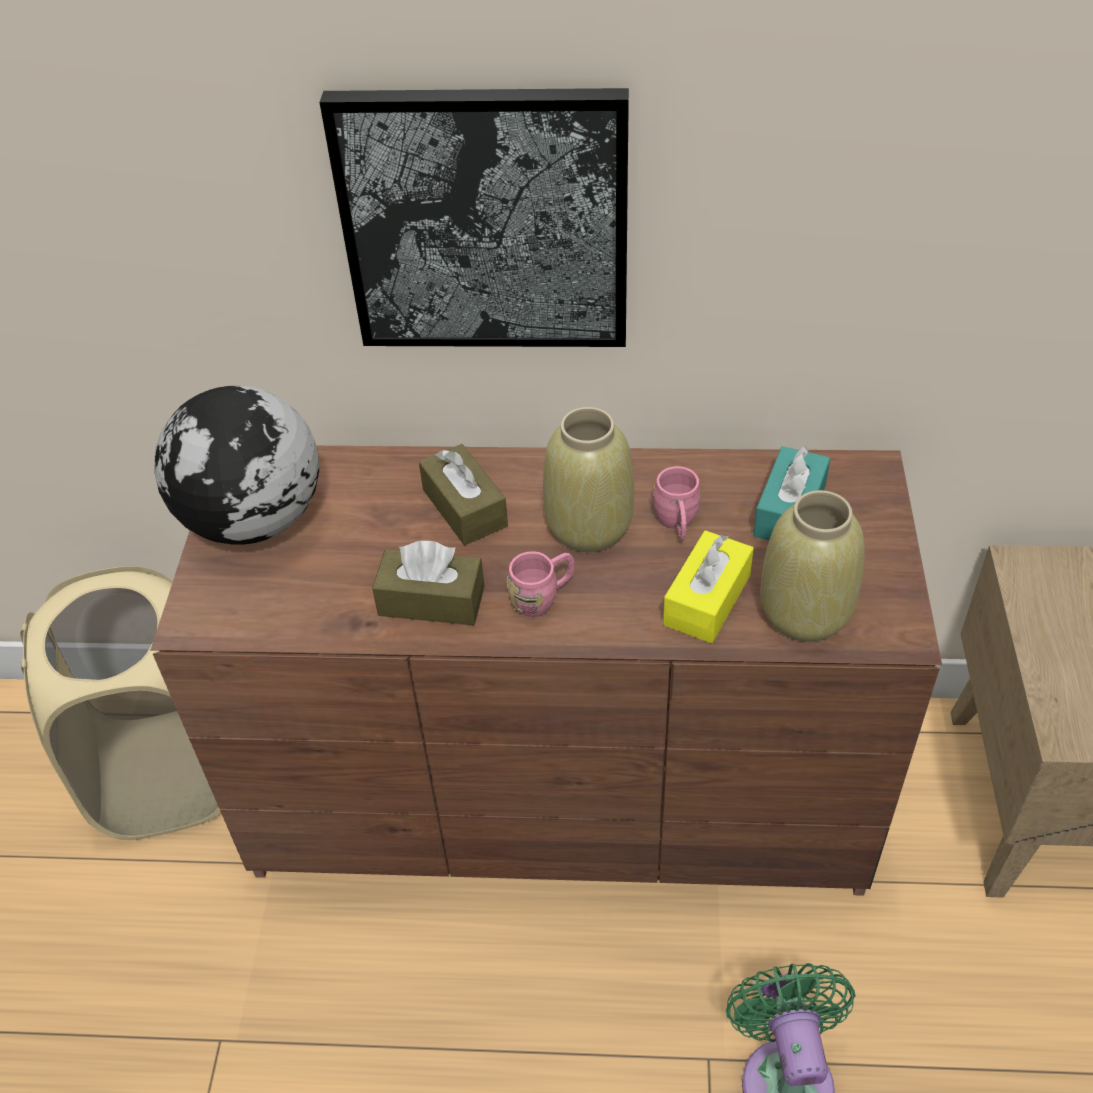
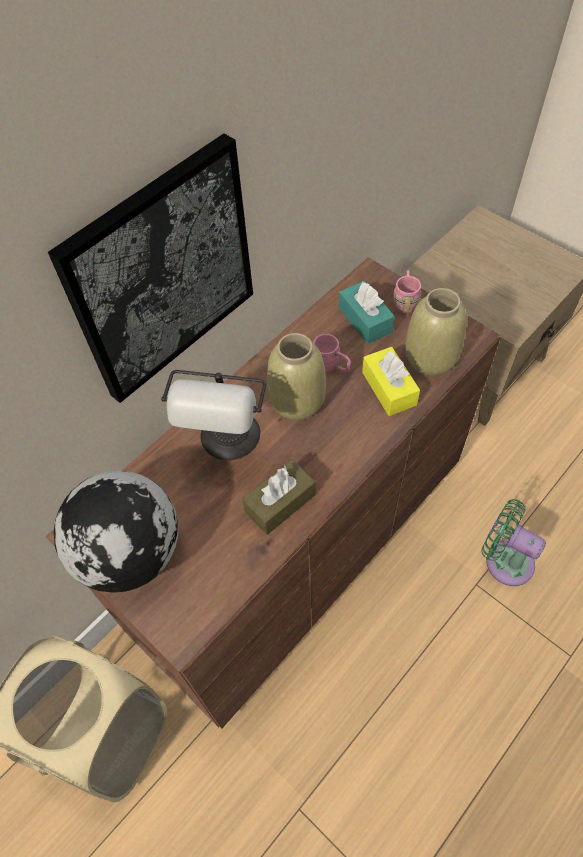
camera: 50 degrees left, 10 degrees up
(464, 508) = (229, 445): brown tissue box -> table lamp
(543, 598) = (325, 452): pink mug -> pink mug (405, 300)

